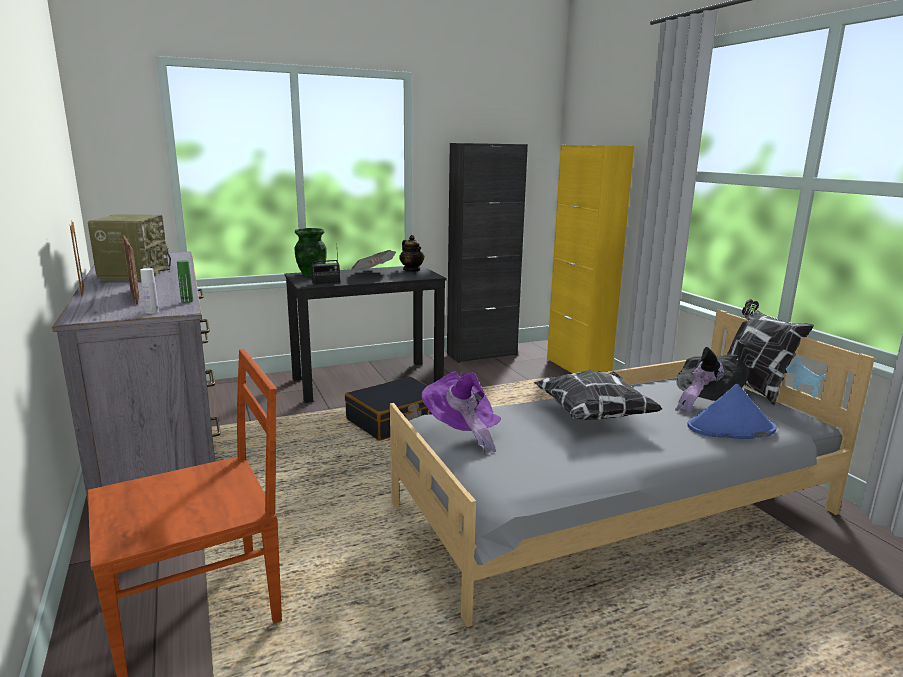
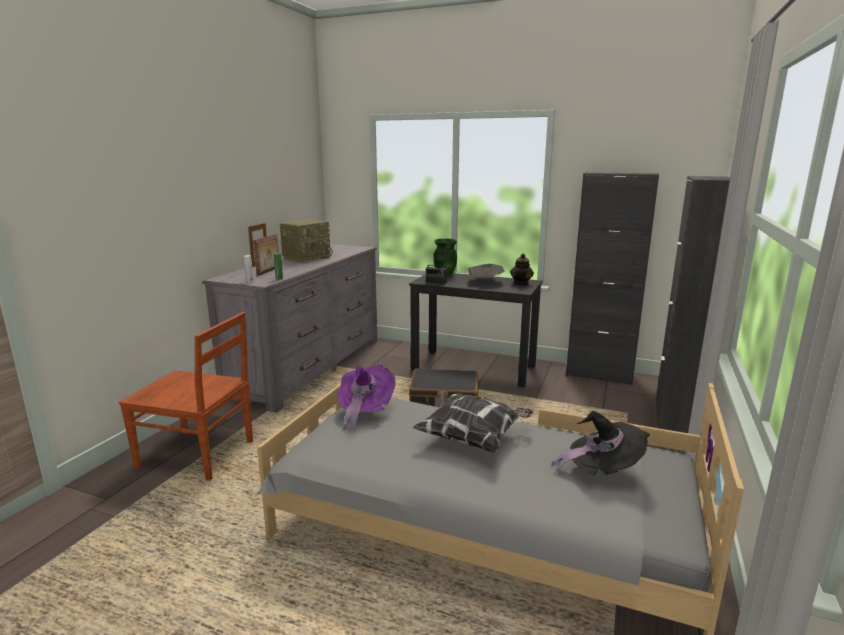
camera: 45 degrees right, 0 degrees up
(577, 368) = (674, 415): yellow cabinet -> black cabinet
(730, 428) = (565, 501): blue hat -> none
(753, 388) = (700, 484): pillow -> none

